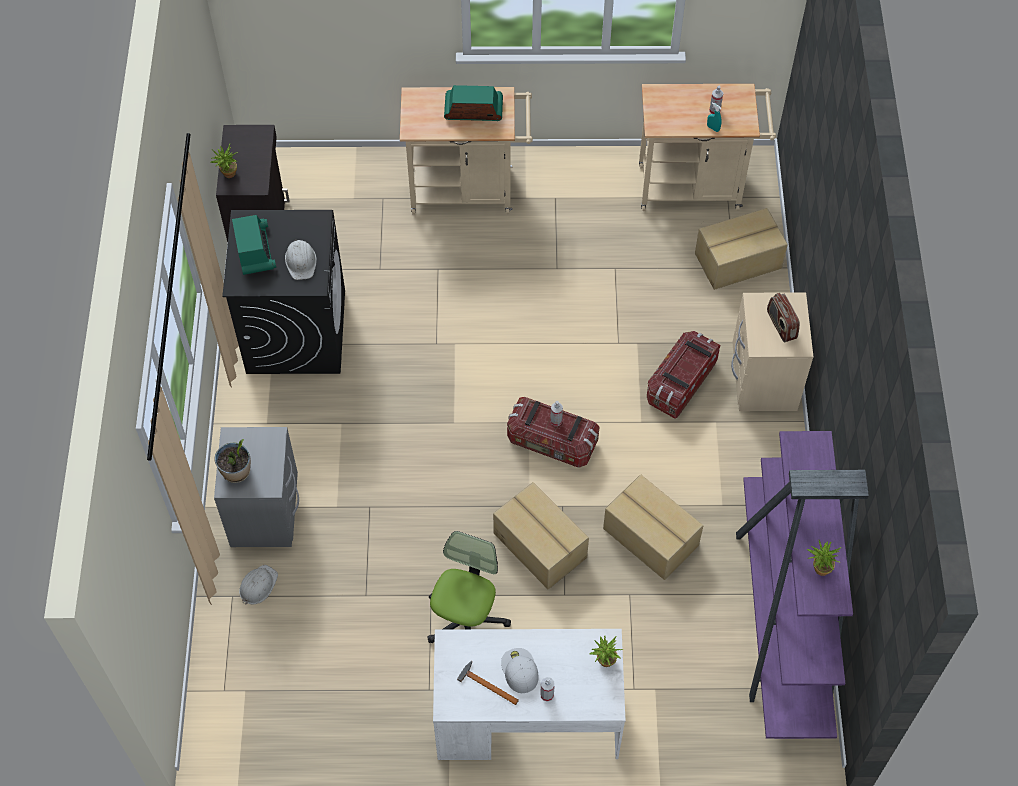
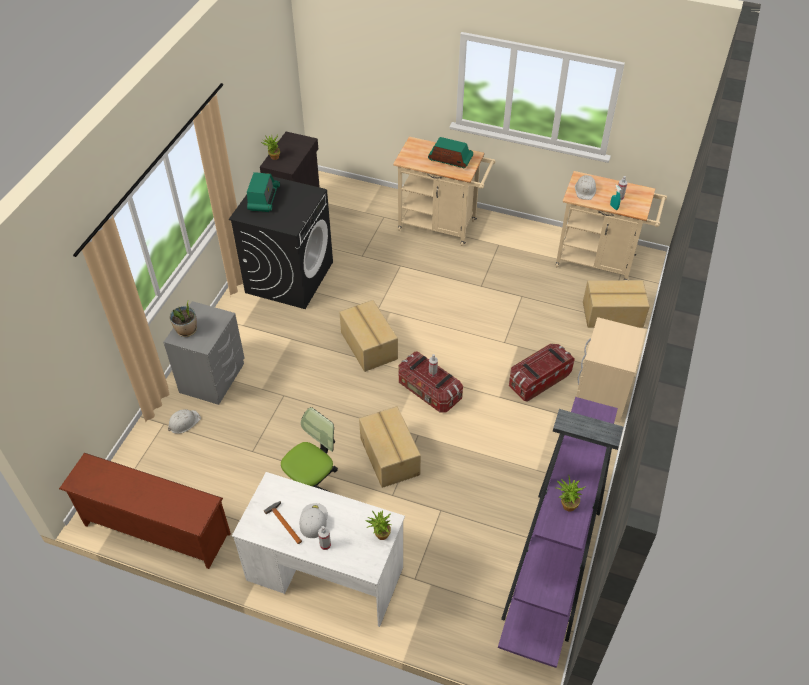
camera: 20 degrees right, 10 degrees down
(294, 737) = (155, 530): none -> brown shoe rack
(301, 261) = (290, 212): white hard hat -> white hard hat (585, 190)
(650, 538) = (472, 476): cardboard box -> cardboard box (368, 346)
(781, 325) = (618, 345): radio -> none

